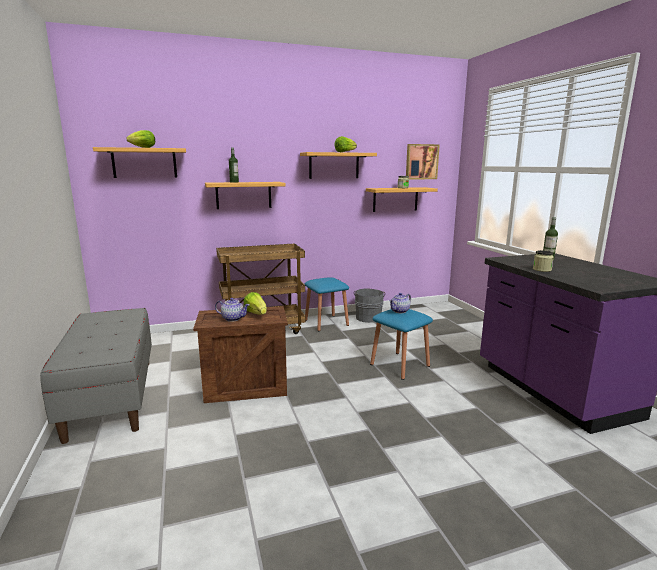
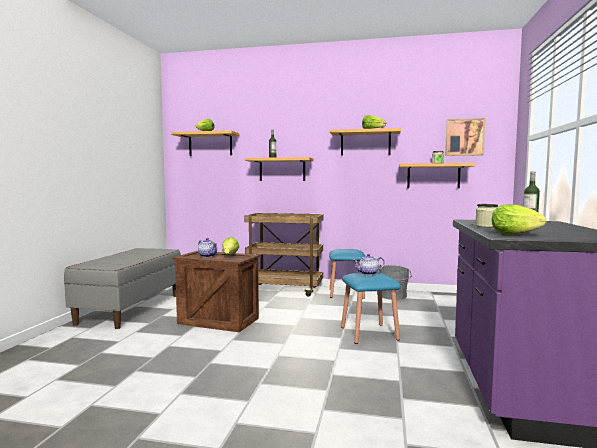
camera: 30 degrees right, 10 degrees down
(596, 283) = (517, 234): none -> lettuce

